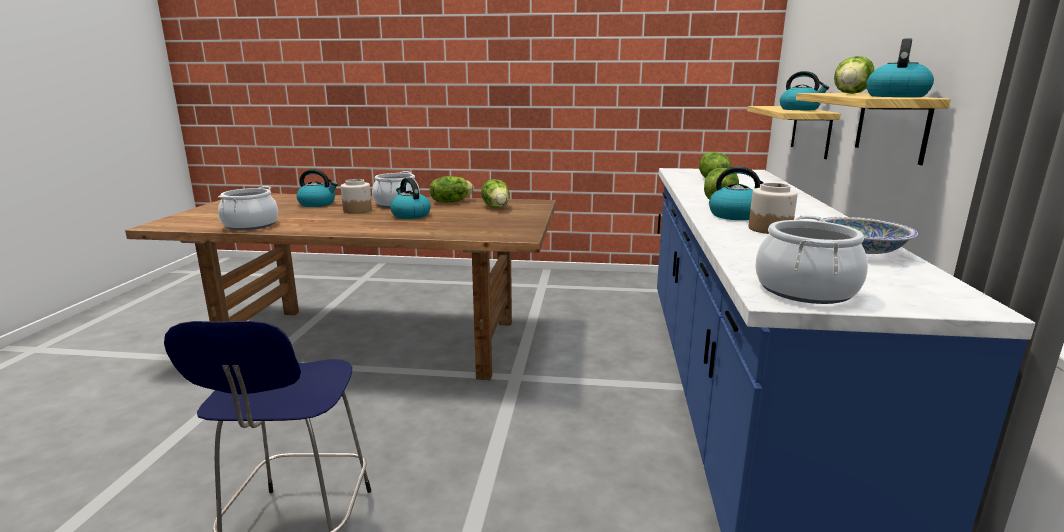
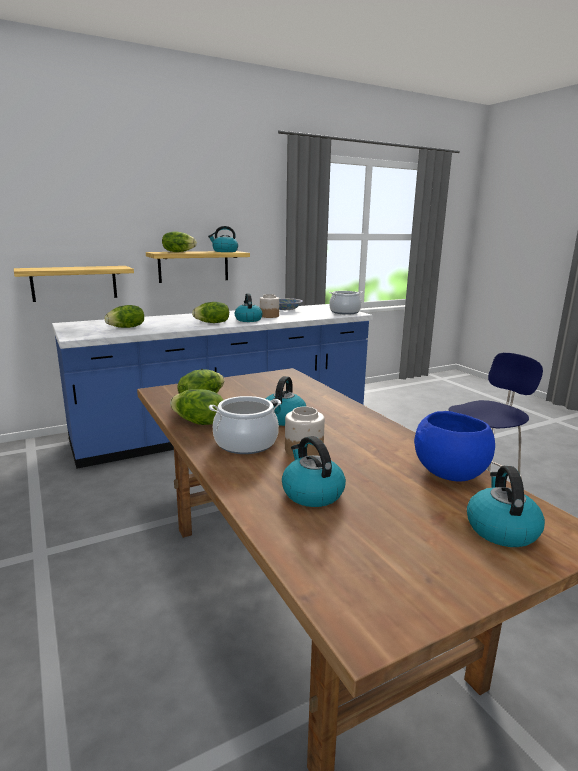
camera: 125 degrees left, 0 degrees up
(250, 225) = (448, 472): cooking pot -> blue bowl
(800, 109) = (88, 267): kettle -> kettle (501, 529)

